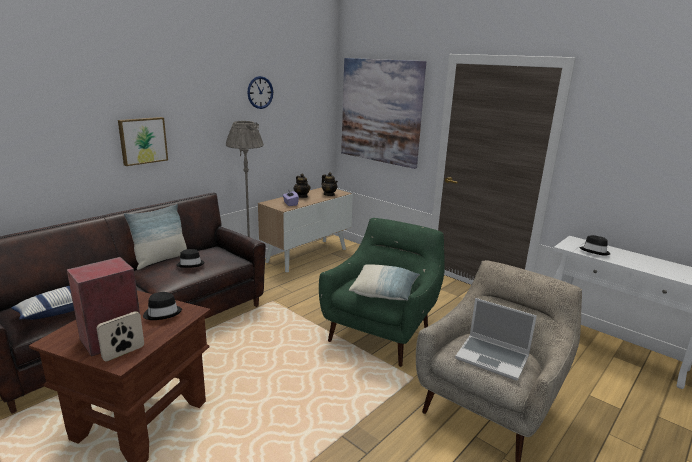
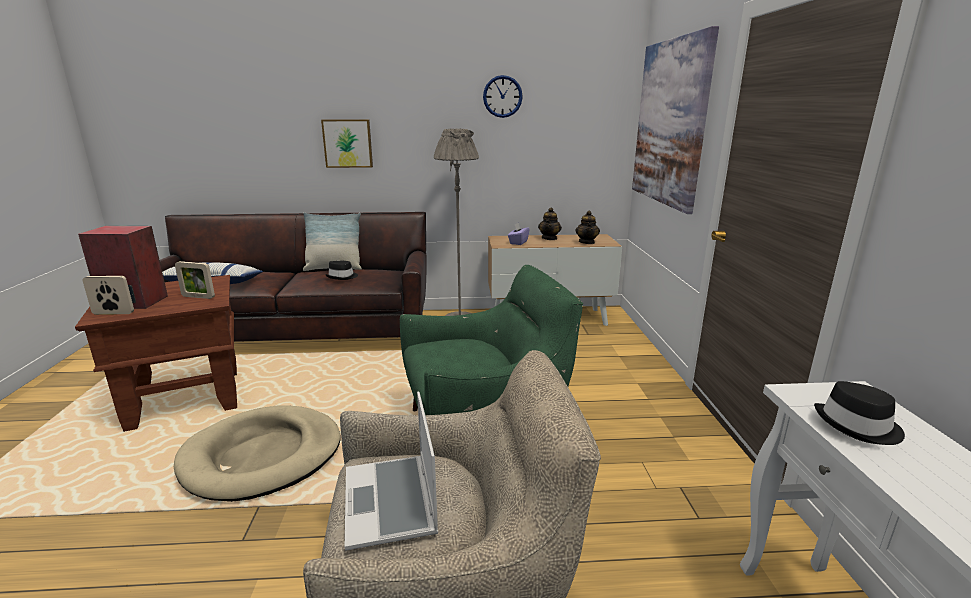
camera: 45 degrees right, 0 degrees up
(162, 313) = (198, 297): black hat -> picture frame
(289, 414) = (263, 456): none -> beige dog bed
(384, 292) = (452, 363): pillow -> none

